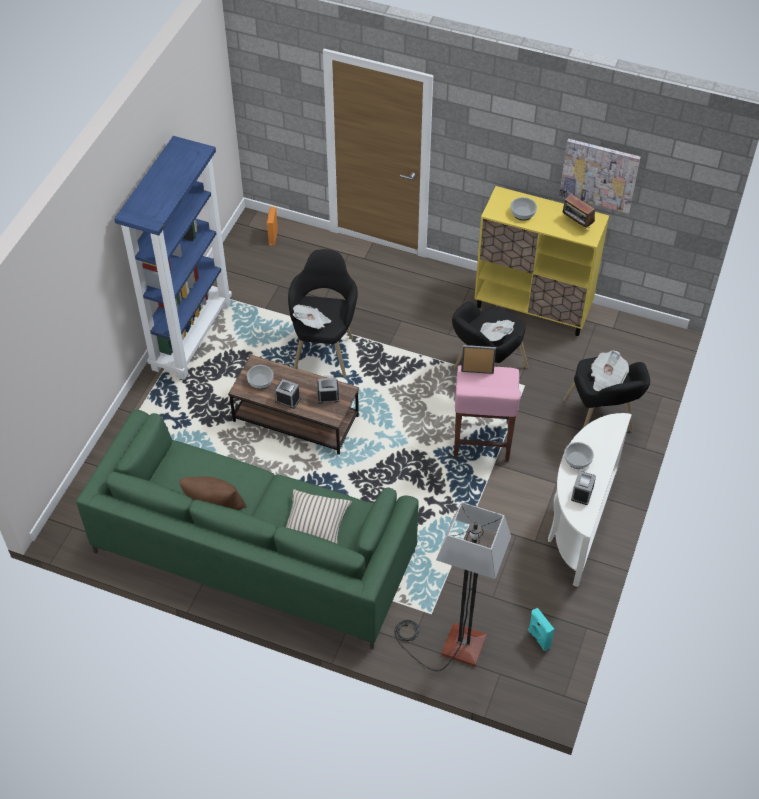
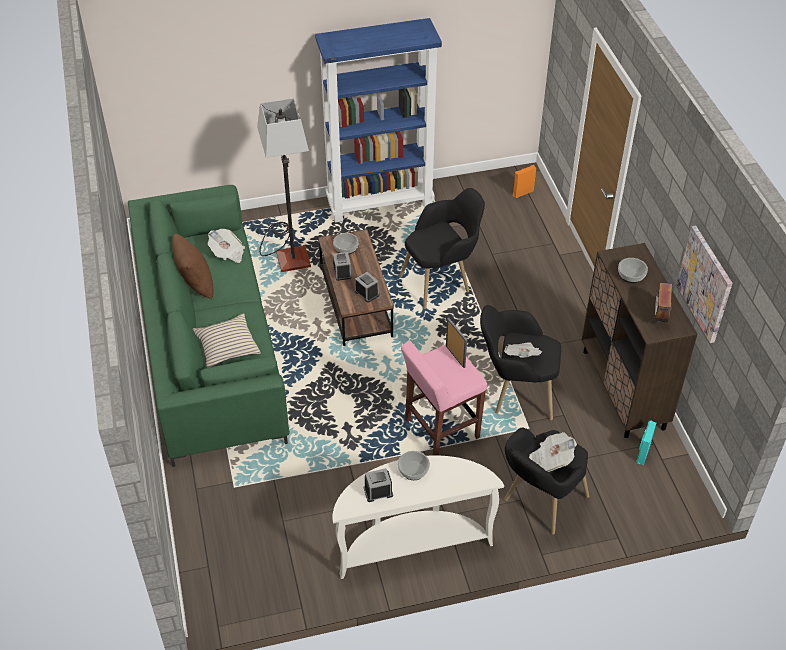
camera: 55 degrees right, 5 degrees down
(312, 323) = (422, 240): newspaper -> newspaper (227, 253)
(450, 644) = (213, 516): floor lamp -> floor lamp (288, 253)
(533, 308) = (623, 389): yellow cabinet -> brown cabinet
(538, 639) = (263, 576): turquoise speaker -> turquoise speaker (642, 454)

